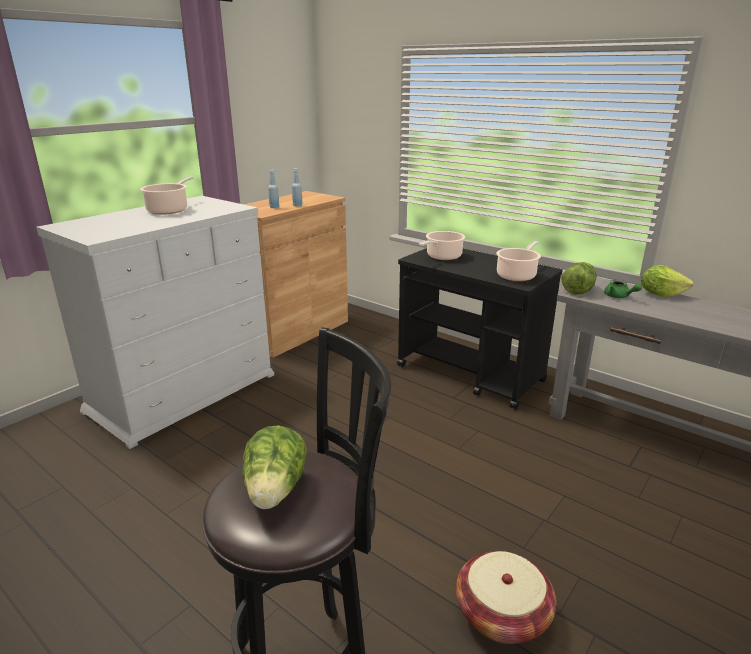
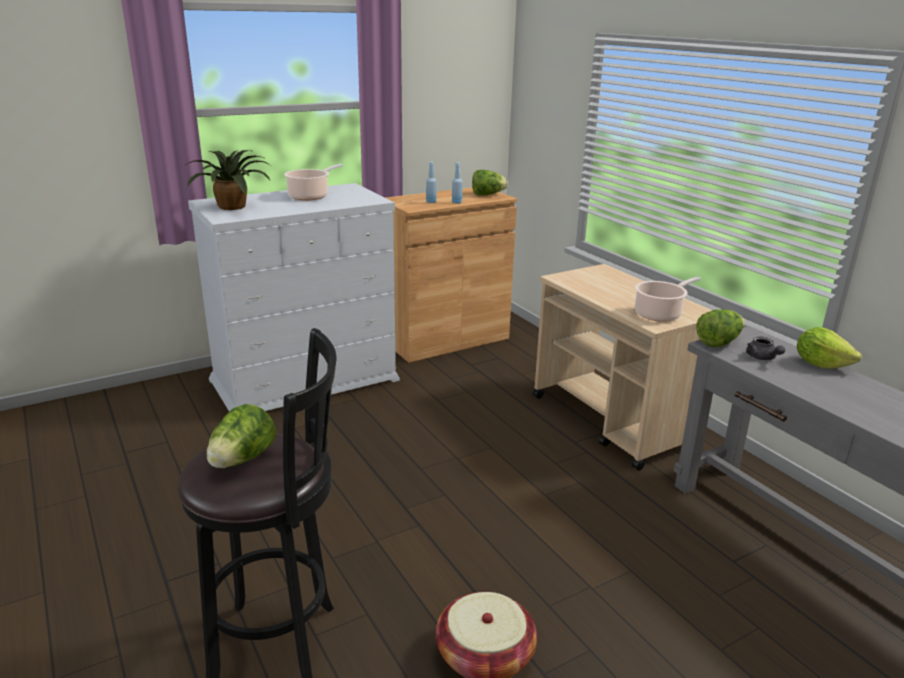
camera: 20 degrees right, 0 degrees up
(96, 227) = (234, 207): none -> potted plant
(318, 197) = (487, 195): none -> lettuce
(442, 257) = (593, 280): cooking pot -> none
(470, 374) = (612, 421): black cart -> beige cart
(619, 297) = (762, 358): green teapot -> grey teapot

